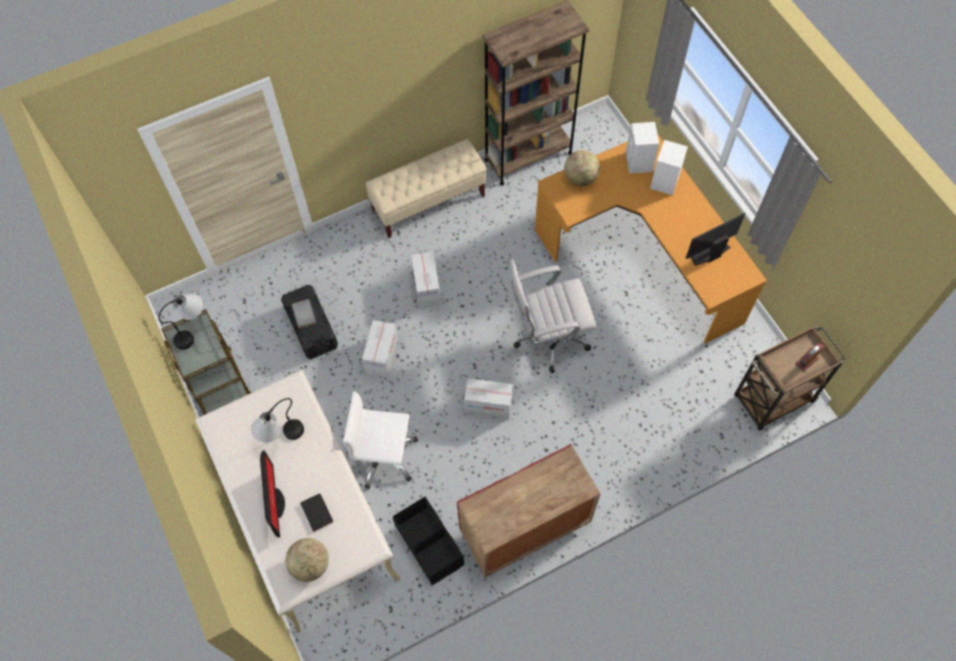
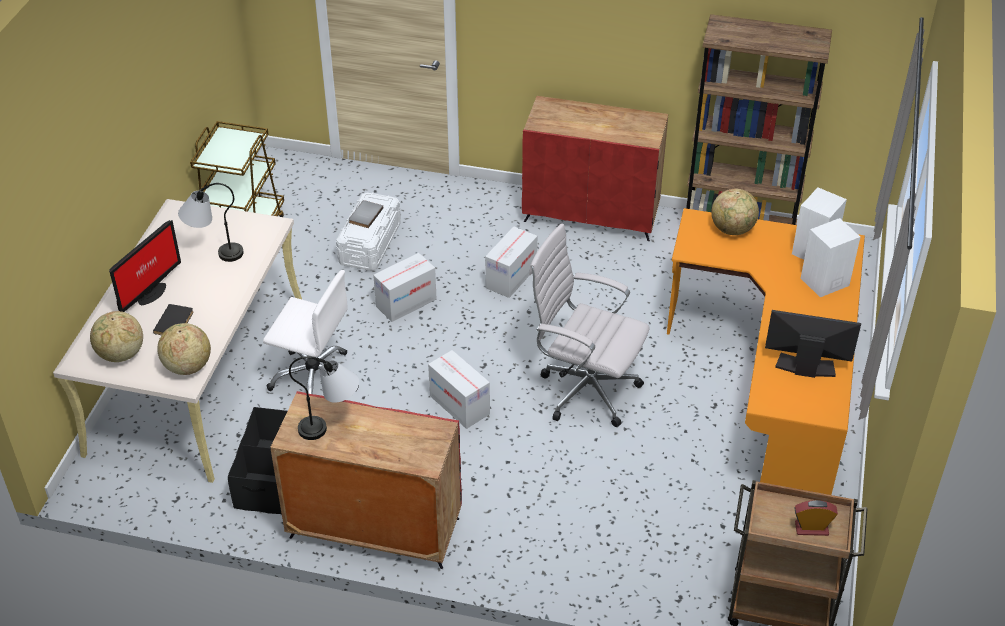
camera: 40 degrees right, 20 degrees down
(194, 331) = (241, 140): table lamp -> table lamp (332, 426)
(311, 327) = (370, 244): black storage box -> white storage box
(364, 538) = (187, 366): none -> globe
(383, 456) = (315, 379): white office chair -> white office chair turned 150 degrees clockwise
(428, 202) = (592, 215): beige bench -> red cabinet

